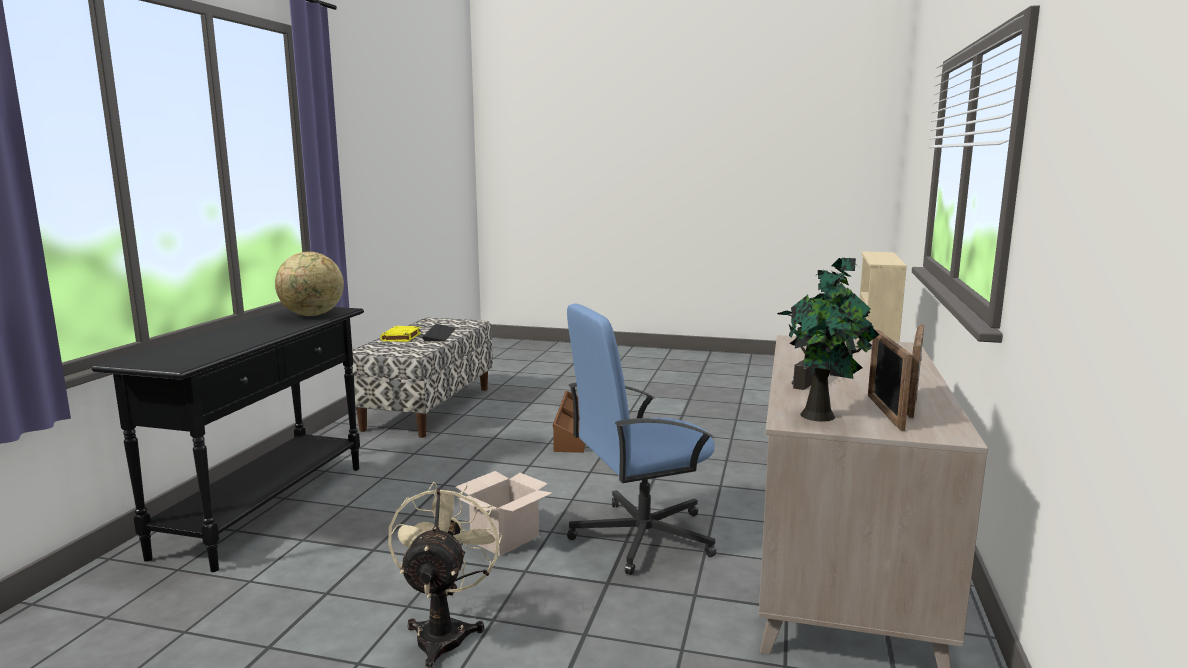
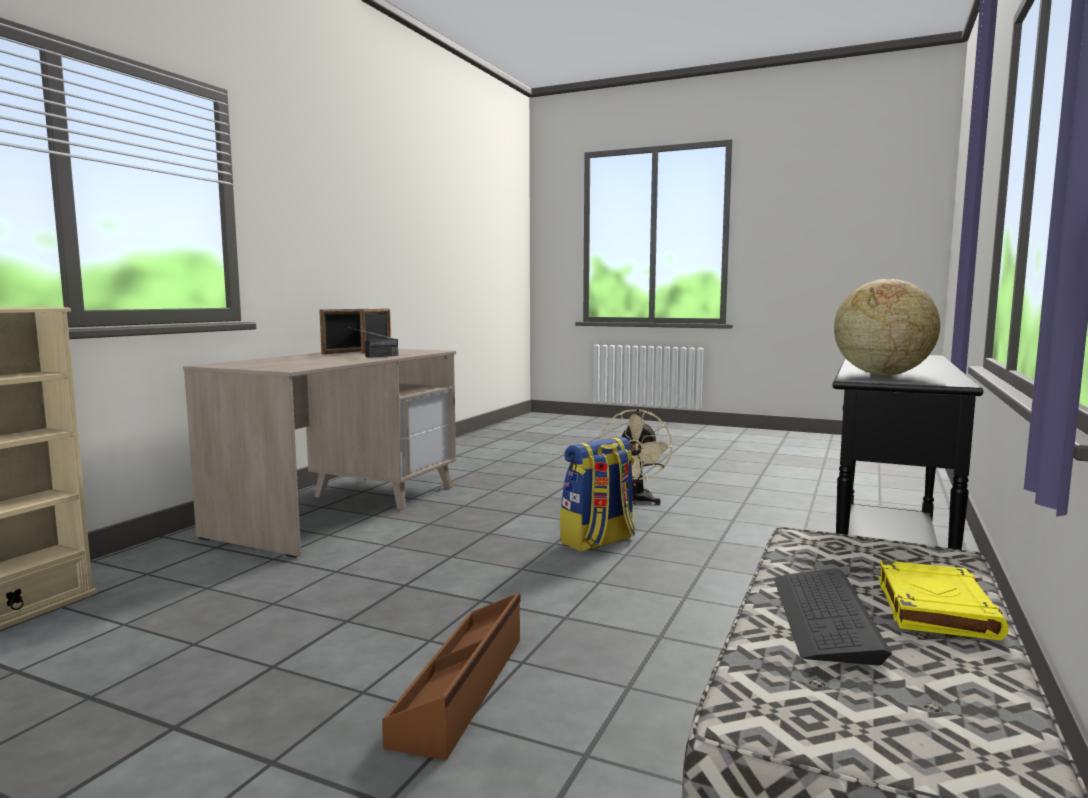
camera: 170 degrees left, 5 degrees down
(505, 538) = (598, 541): cardboard box -> backpack
(640, 536) = (473, 535): blue office chair -> none
(821, 416) = (415, 351): potted plant -> none

